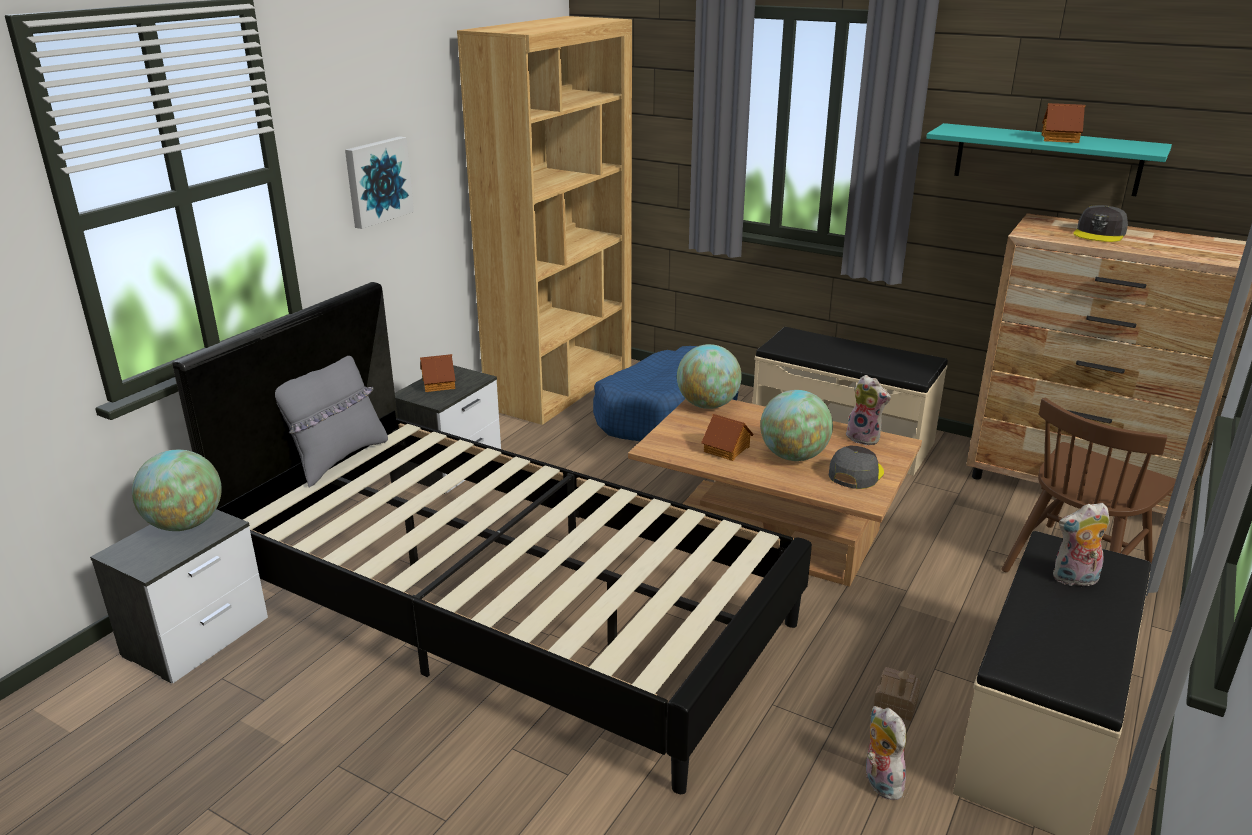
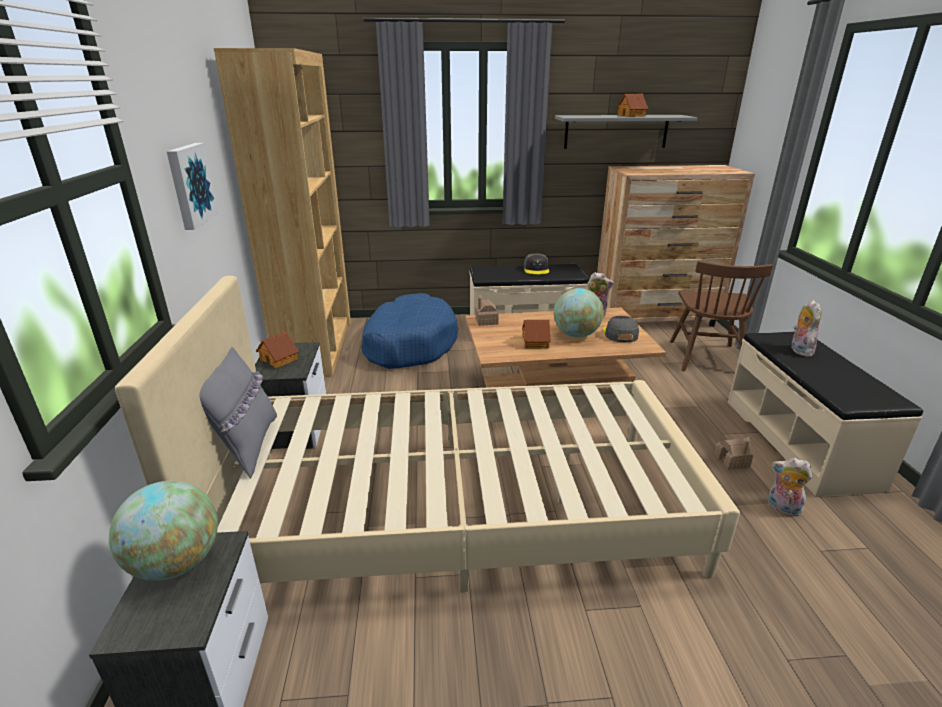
camera: 35 degrees left, 0 degrees up
(506, 606) = (456, 509): black bed -> beige bed
(707, 405) = (486, 321): globe -> toy house
(1046, 159) = (616, 131): turquoise shelf -> grey shelf
(1074, 580) = (799, 350): plush toy -> plush toy turned 135 degrees clockwise
(1099, 234) = (661, 169): grey cap -> grey cap (536, 269)

